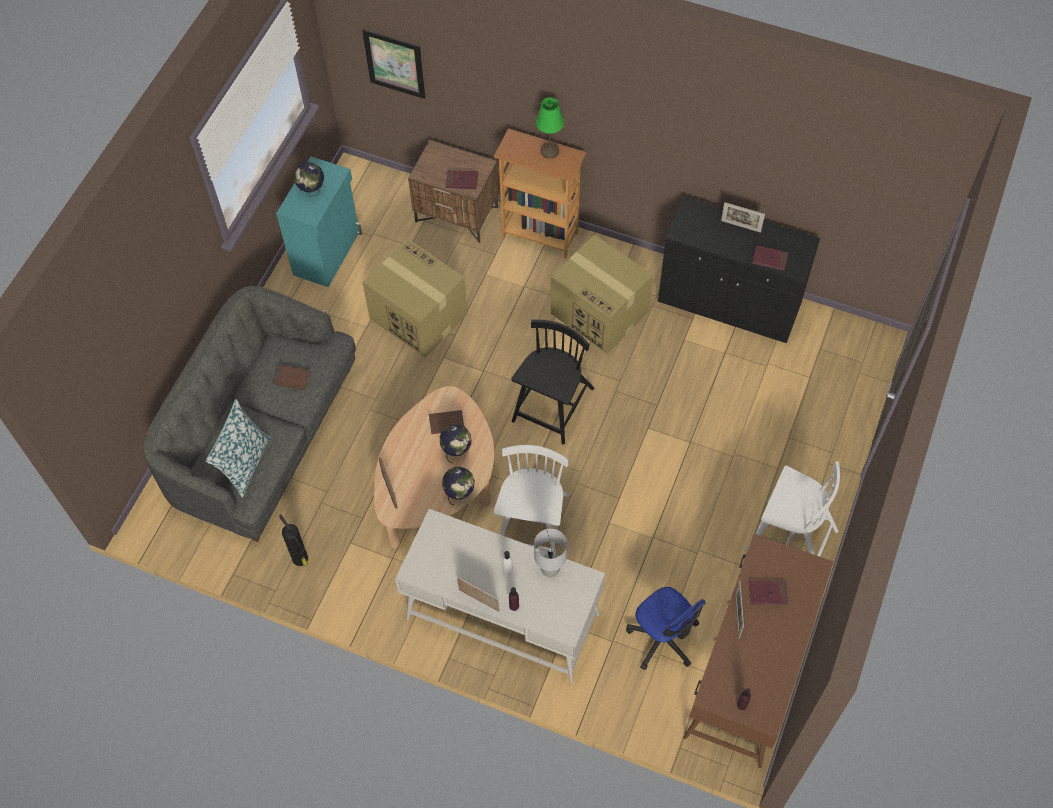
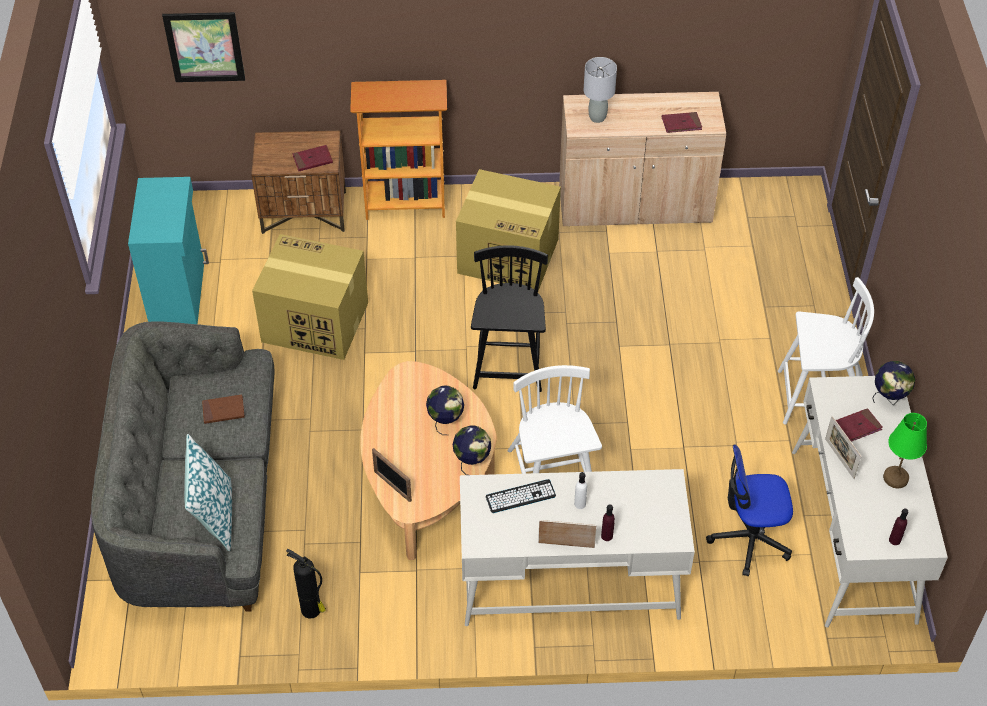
camera: 25 degrees left, 10 degrees down
(312, 191) = (158, 210): globe -> globe (889, 399)
(446, 423) = (419, 398): brown book -> none
(465, 545) = (520, 496): none -> keyboard
(550, 151) = (407, 89): green table lamp -> green table lamp (896, 477)
(550, 570) = (624, 487): grey table lamp -> grey table lamp (597, 117)
(663, 638) = (749, 539): office chair -> office chair turned 150 degrees clockwise
(729, 303) = (635, 205): black cabinet -> beige cabinet
(740, 226) = (635, 104): picture frame -> none
(749, 669) = (852, 534): brown desk -> white desk

